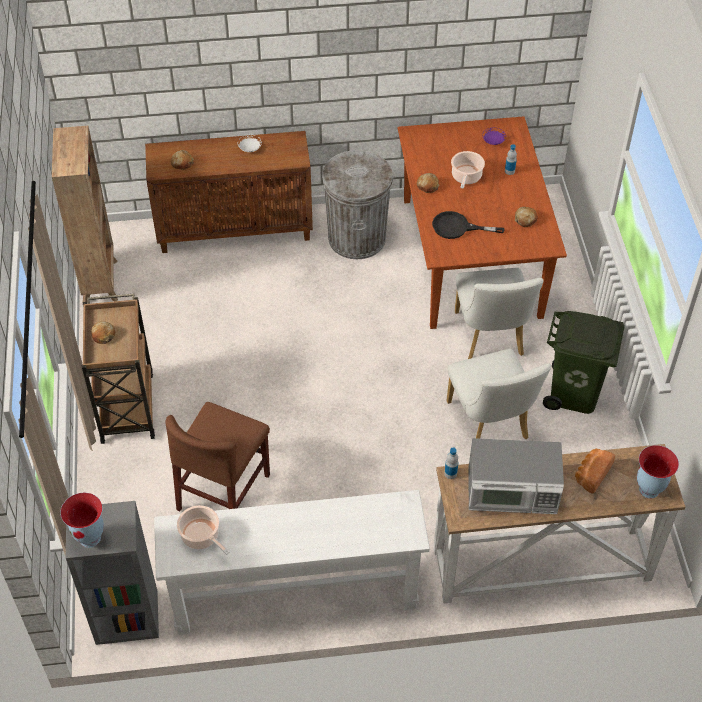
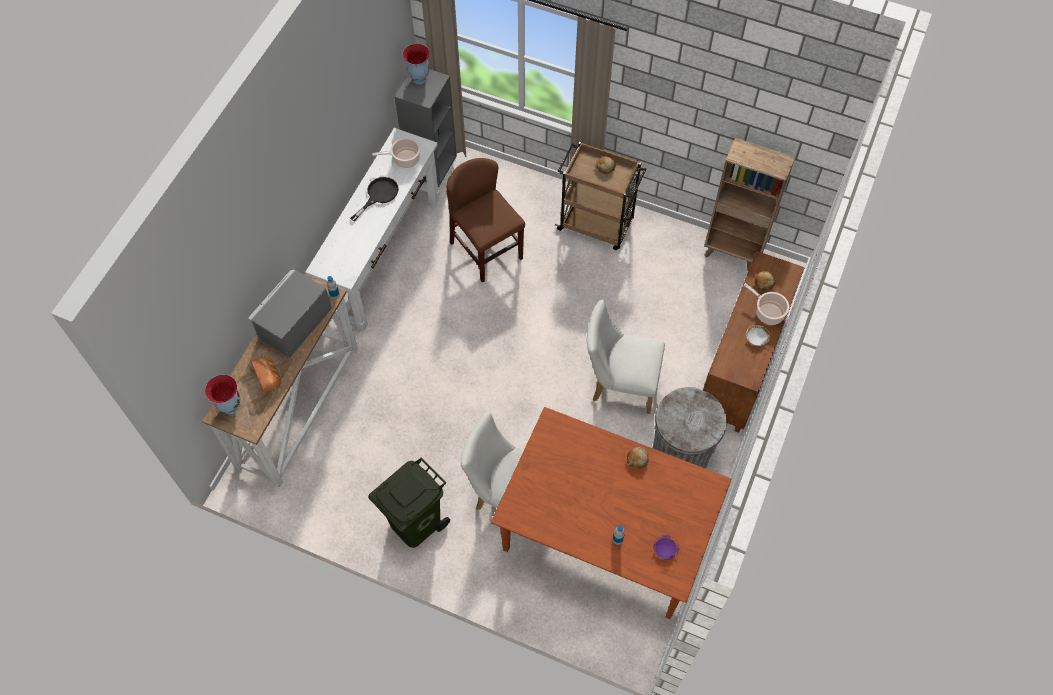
camera: 120 degrees right, 10 degrees up
(457, 227) = (574, 454): black frying pan -> black frying pan (378, 195)
(466, 177) = (630, 497): cooking pot -> cooking pot (767, 312)
(490, 425) = (428, 444): white chair -> white chair (619, 383)
(525, 219) = (550, 514): bread -> none

